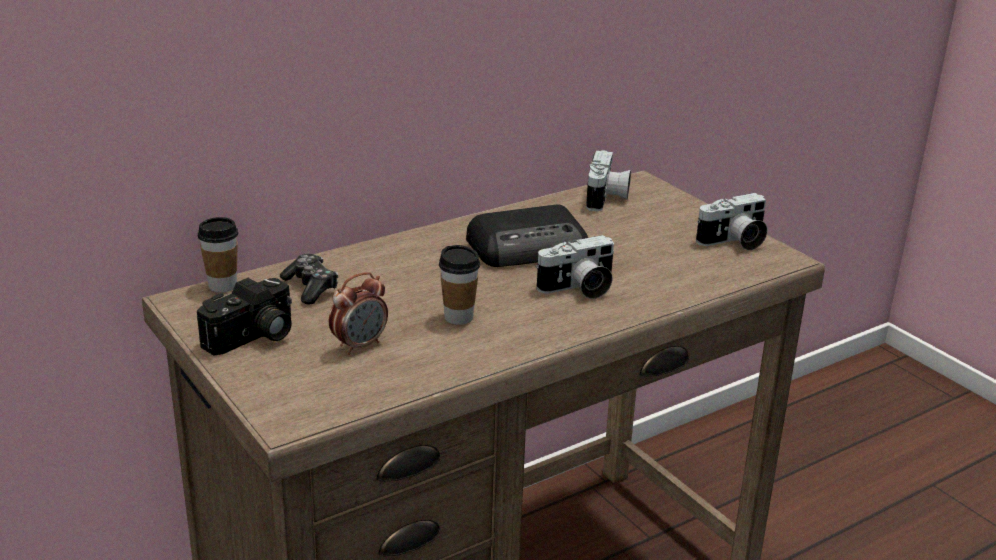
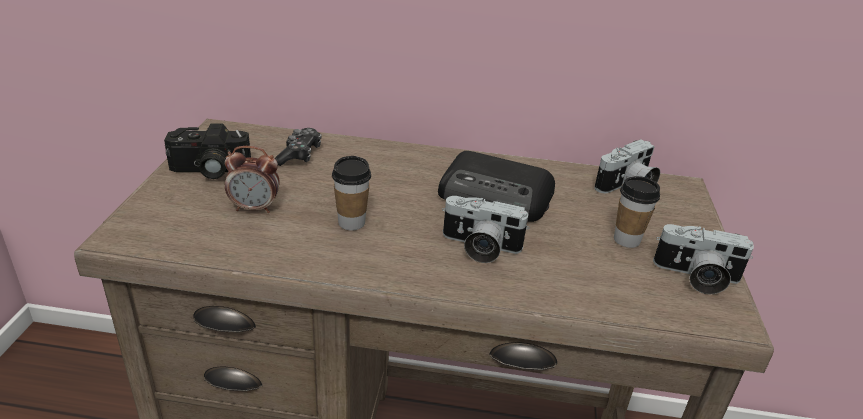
camera: 40 degrees right, 5 degrees up
(222, 286) = (255, 130): cup -> cup (626, 240)

